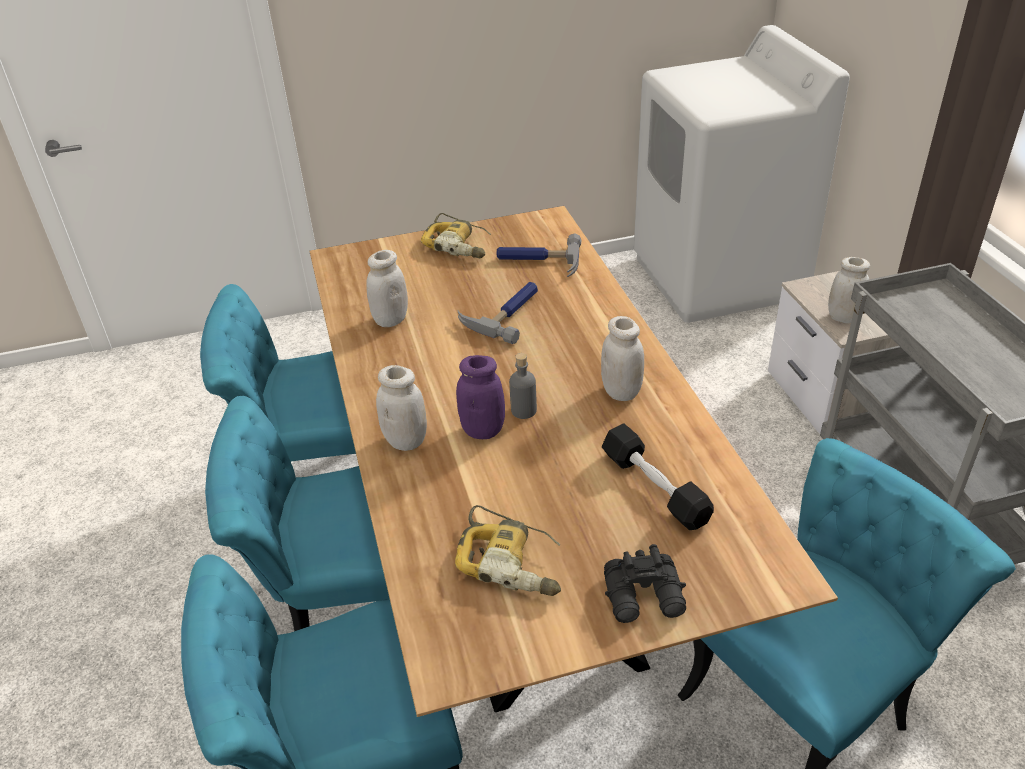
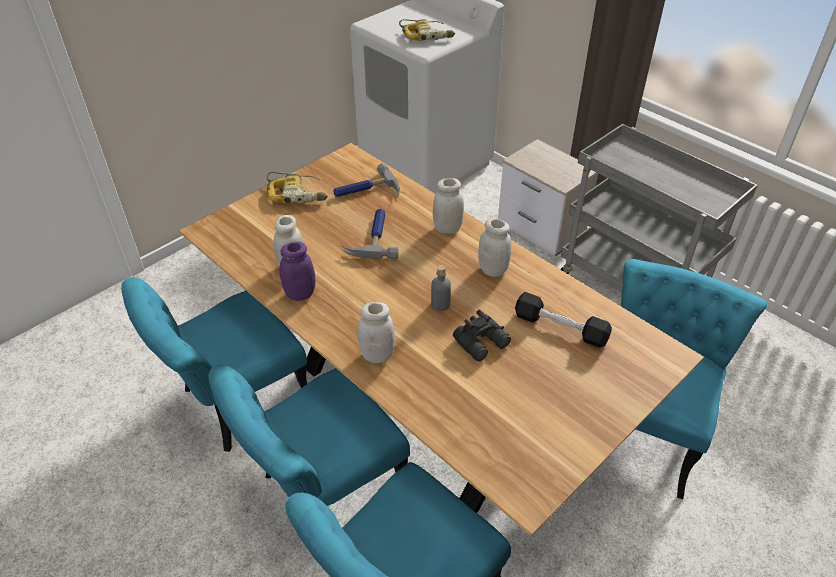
camera: 30 degrees left, 5 degrees up
(483, 430) = (424, 328): purple jar -> purple jar (300, 294)
(512, 561) = (512, 410): power drill -> power drill (426, 35)
(645, 597) = (606, 400): black binoculars -> black binoculars (482, 343)
(843, 317) = (554, 174): white jar -> white jar (447, 228)

